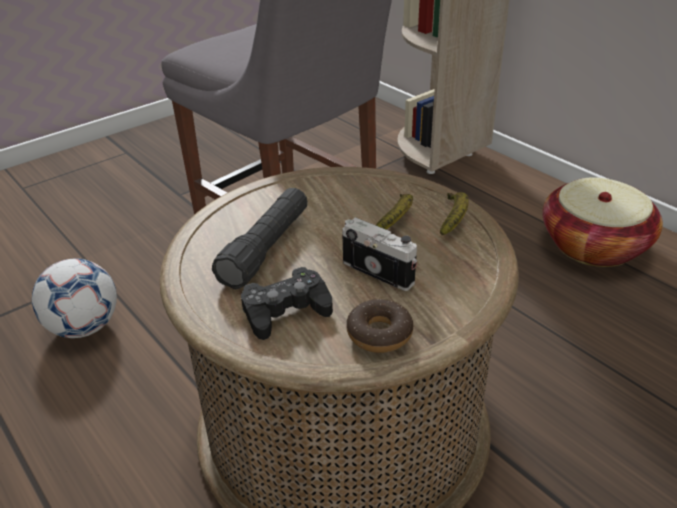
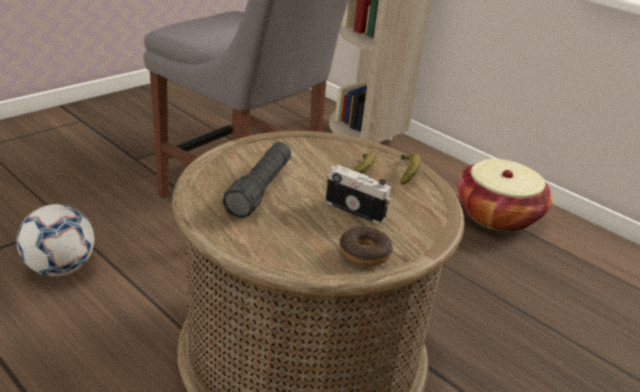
camera: 10 degrees left, 5 degrees down
(286, 311) = (286, 235): black game controller -> none

